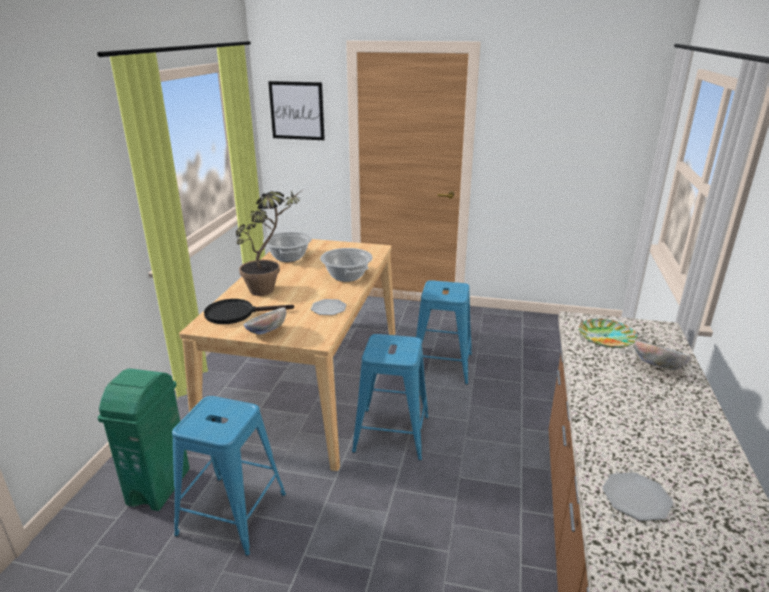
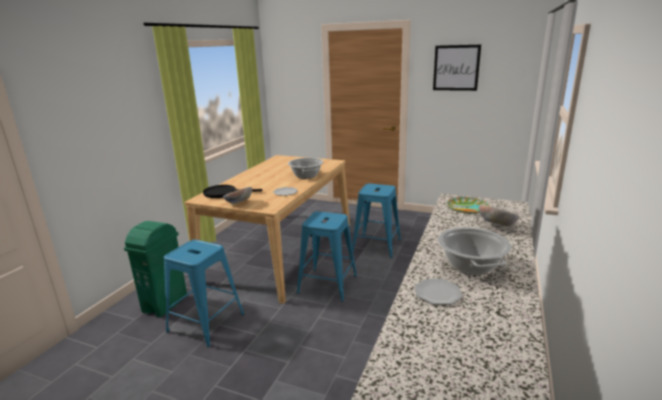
camera: 10 degrees right, 5 degrees down
(270, 288) = (252, 181): potted plant -> none
(288, 257) = (272, 165): cooking pot -> cooking pot (470, 266)
(297, 110) = (290, 73): picture -> picture (456, 68)

